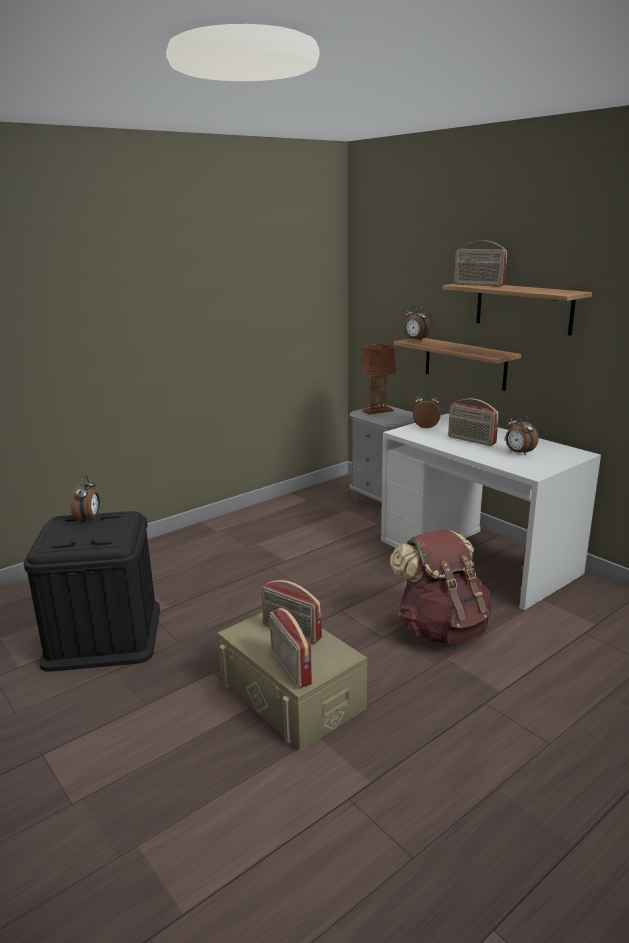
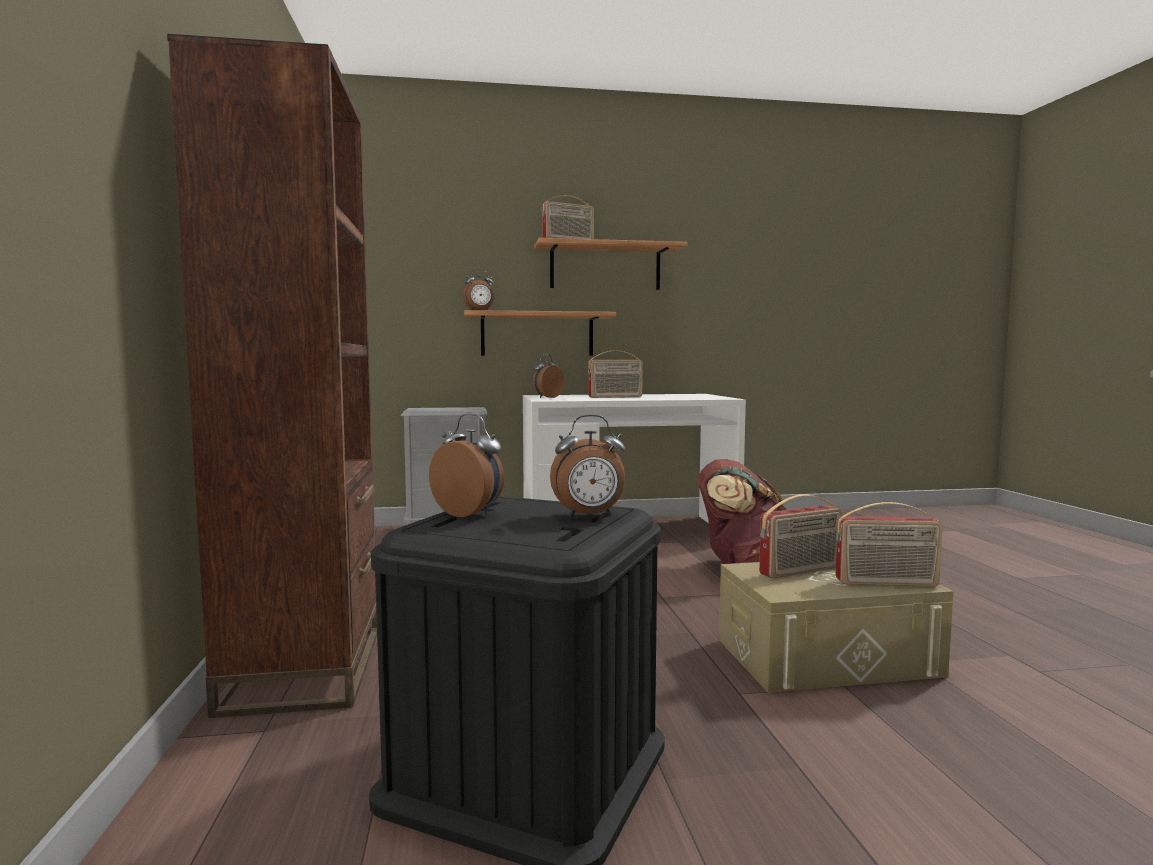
camera: 60 degrees left, 15 degrees down
(158, 553) = (306, 668): none -> brown bookcase
(378, 411) = (429, 409): brown table lamp -> none
(518, 453) = (671, 396): alarm clock -> alarm clock (589, 516)

